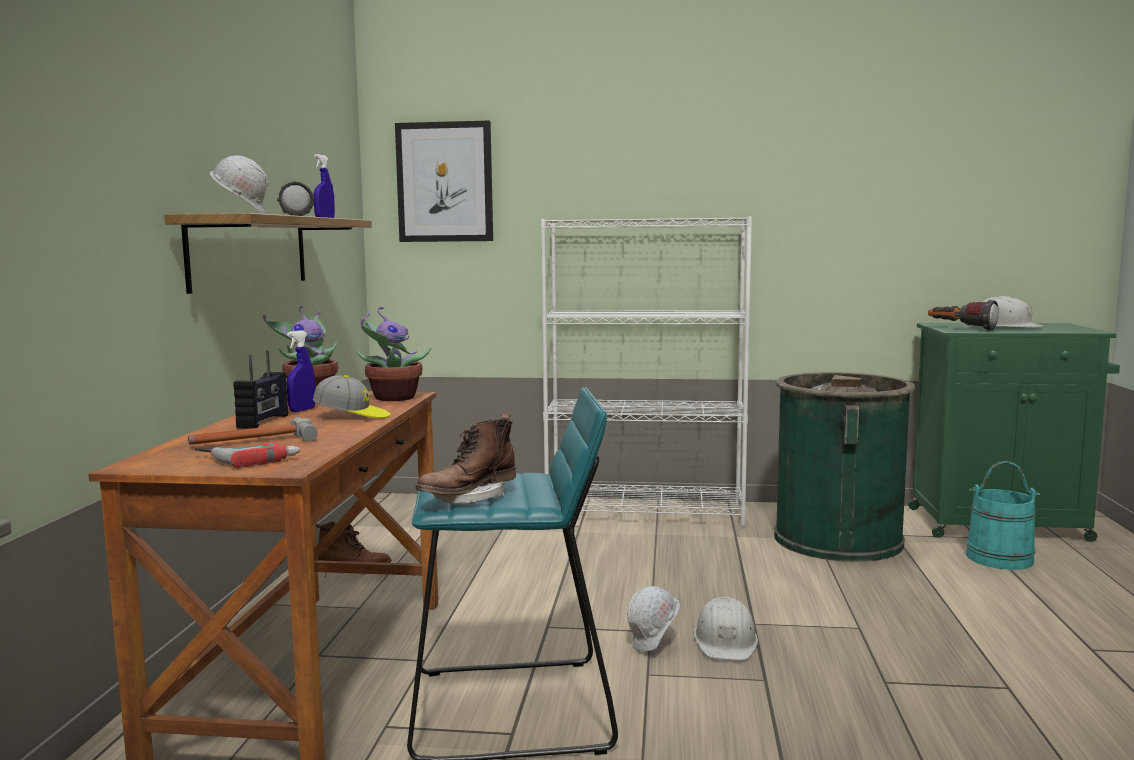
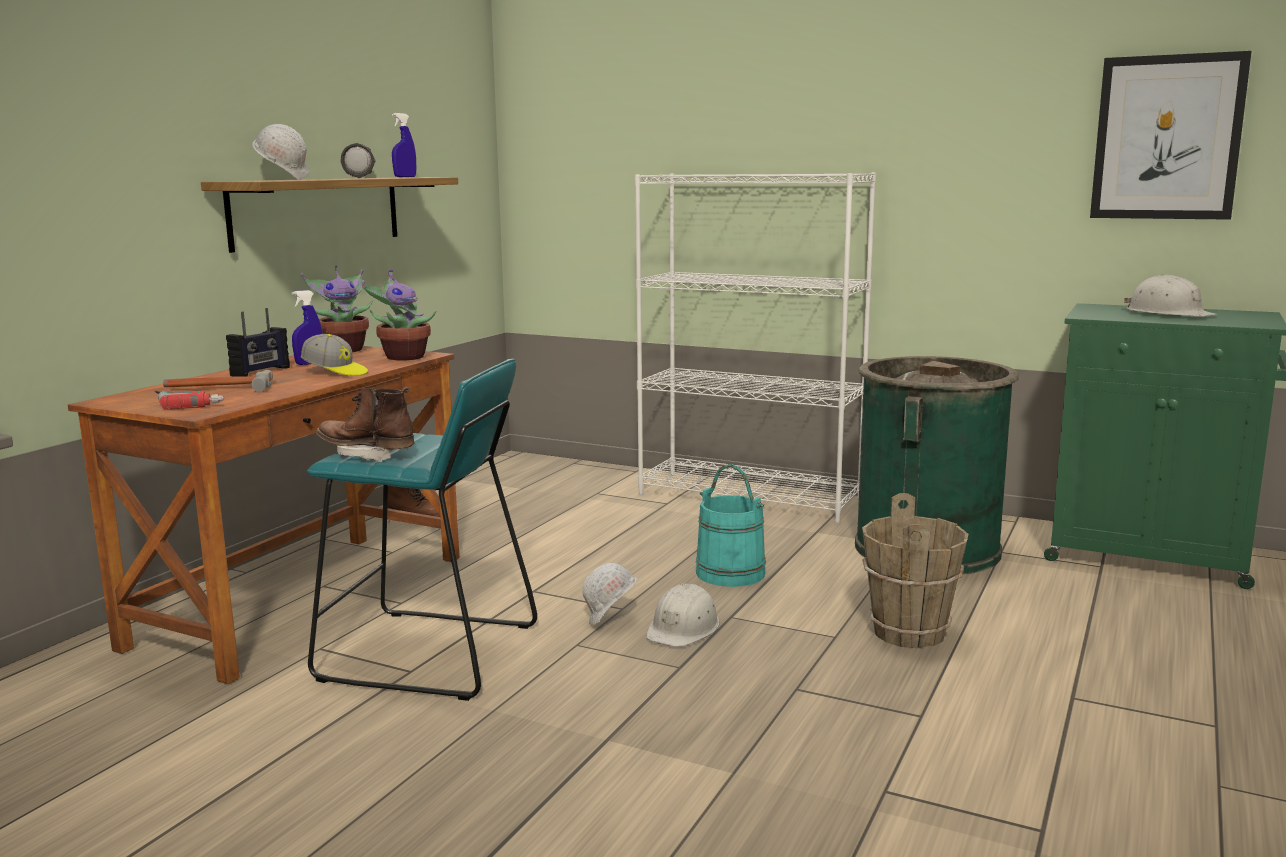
camera: 20 degrees right, 5 degrees up
(445, 182) = (571, 131): picture -> picture (1167, 138)
(468, 499) = (367, 454): brown boot -> brown boot turned 45 degrees clockwise
(911, 614) = (910, 633): none -> brown bucket
(961, 329) = (1101, 314): flashlight -> none
(999, 558) = (1096, 592): turquoise bucket -> turquoise bucket (731, 573)

